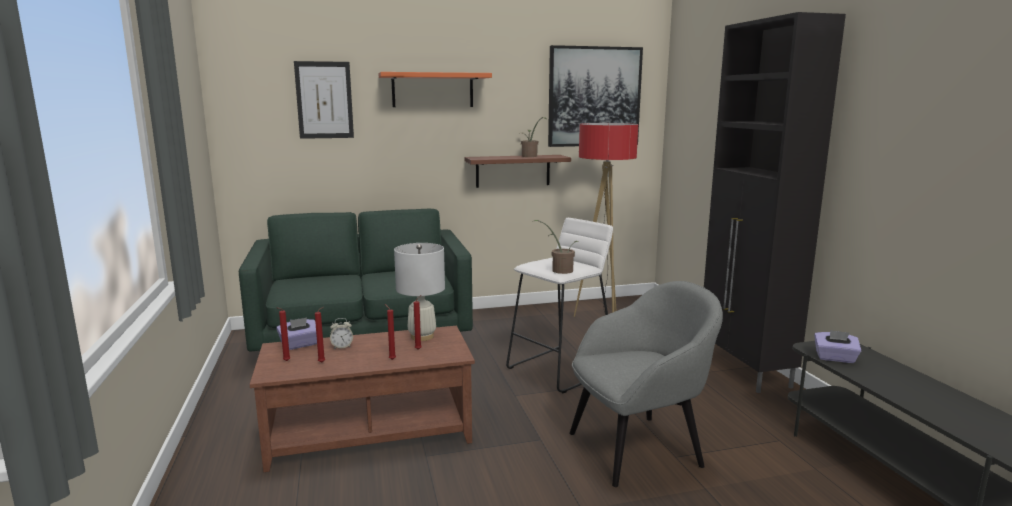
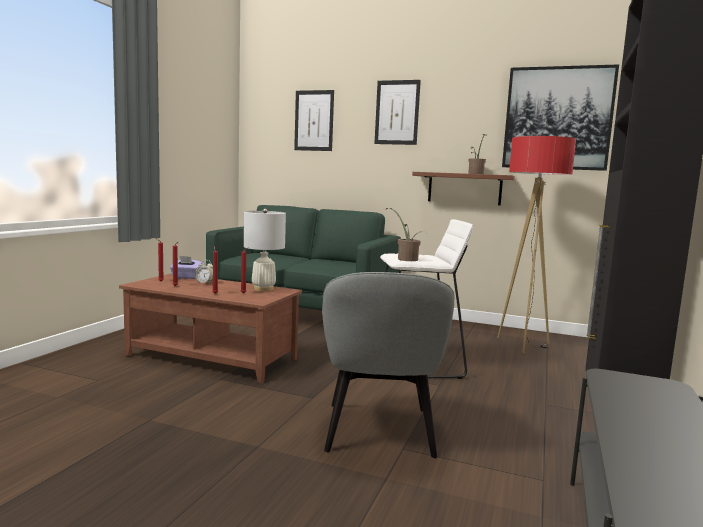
camera: 35 degrees right, 5 degrees down
(432, 90) = (397, 112): orange shelf -> picture
(637, 448) = (379, 431): grey armchair -> grey armchair turned 75 degrees clockwise
(835, 358) = (617, 389): purple tissue box -> none

